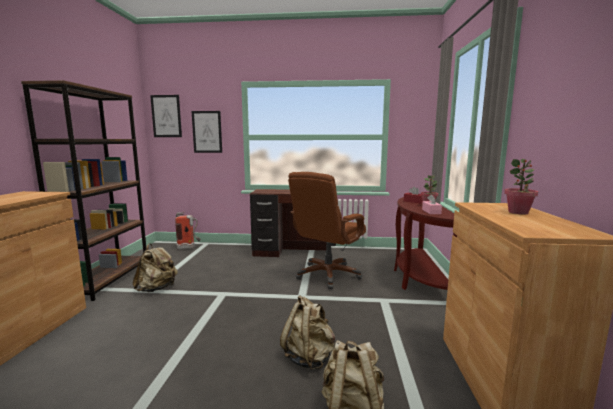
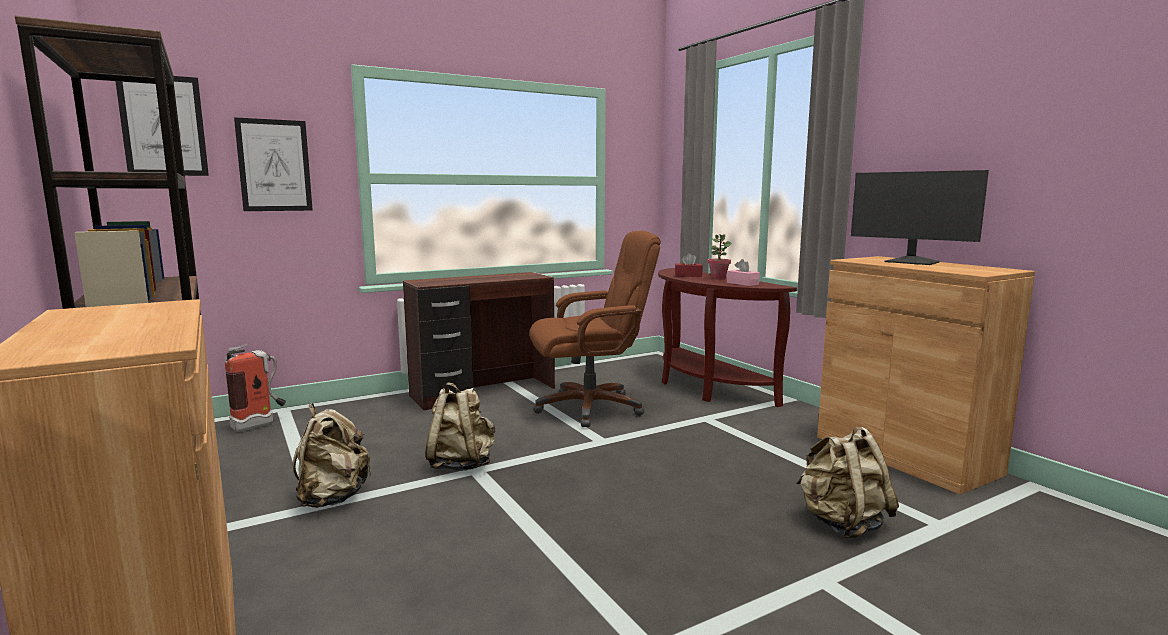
camera: 35 degrees left, 0 degrees up
(309, 357) = (725, 498): beige backpack -> beige backpack (461, 464)
(328, 275) = (590, 408): brown office chair -> brown office chair turned 105 degrees counterclockwise
(518, 212) = (911, 262): potted plant -> monitor

